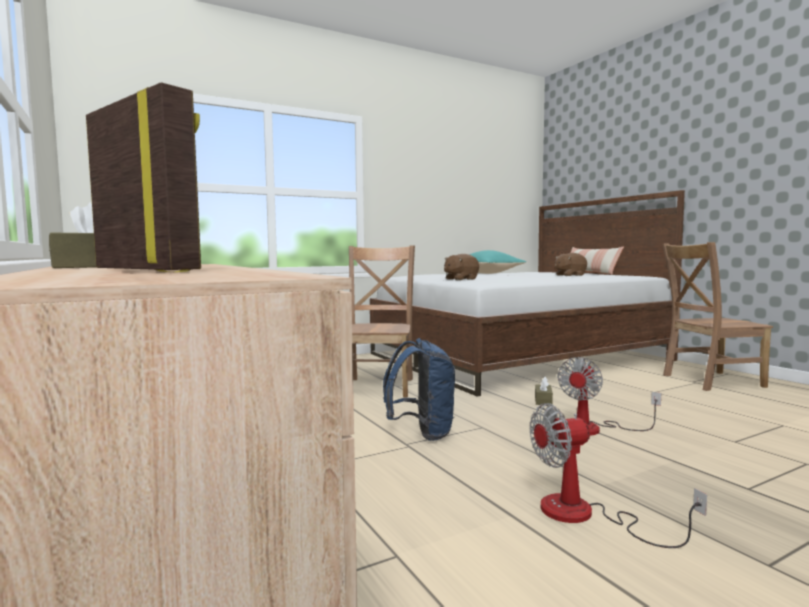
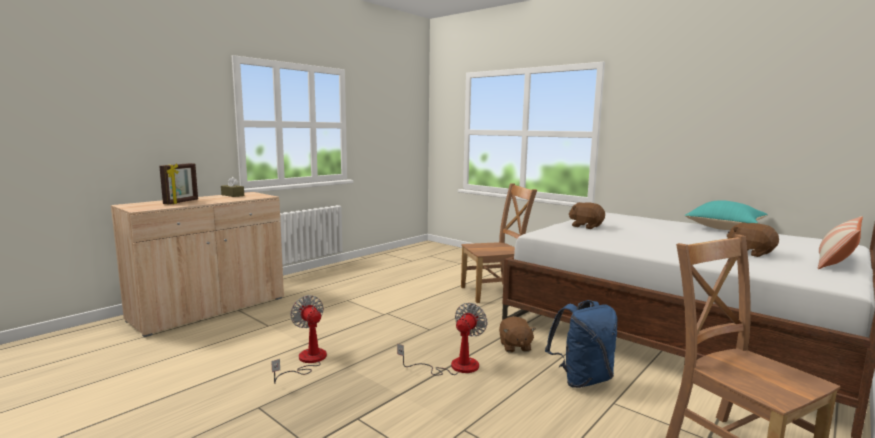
camera: 70 degrees right, 5 degrees up
(422, 433) = (406, 315): blue backpack -> blue backpack (582, 379)
(543, 401) = (514, 346): brown tissue box -> brown plush toy
(594, 429) = (454, 366): fan -> fan turned 105 degrees clockwise

